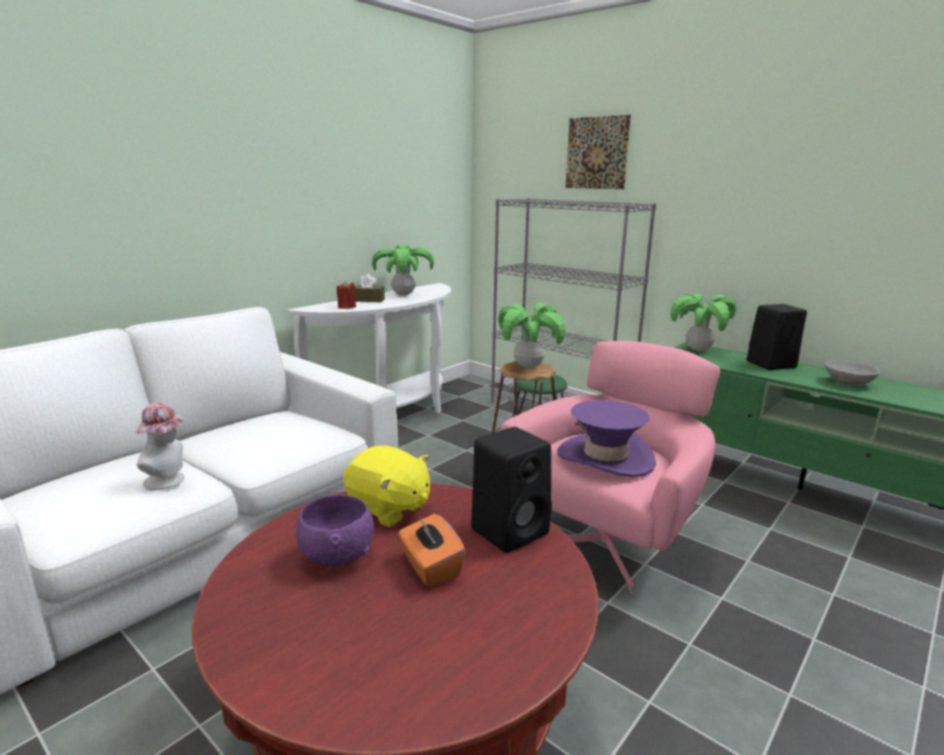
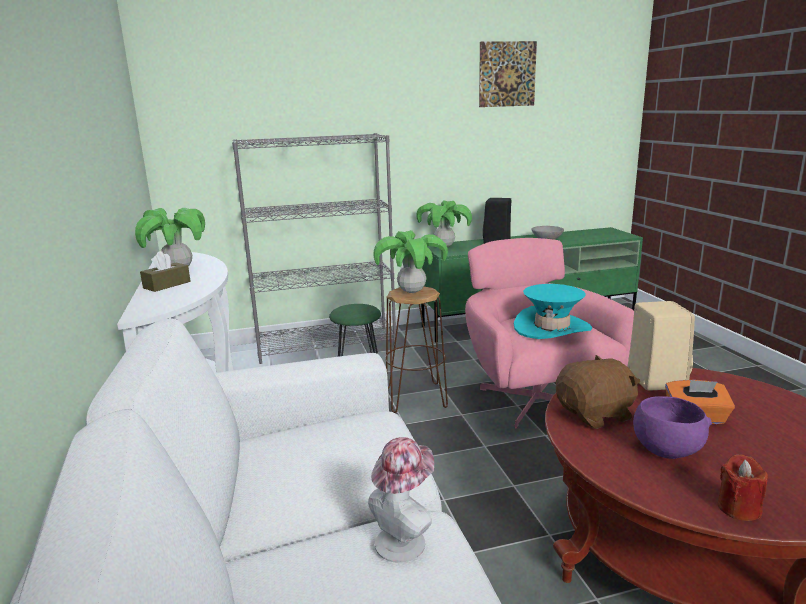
camera: 55 degrees left, 0 degrees up
(347, 307) = (178, 297): red candle -> red candle (738, 508)
(388, 509) = (595, 414): yellow plush toy -> brown plush toy
(511, 530) = (654, 379): black speaker -> beige speaker
(596, 153) = (307, 90): picture -> picture (507, 74)
(605, 457) = (552, 328): purple hat -> turquoise hat

